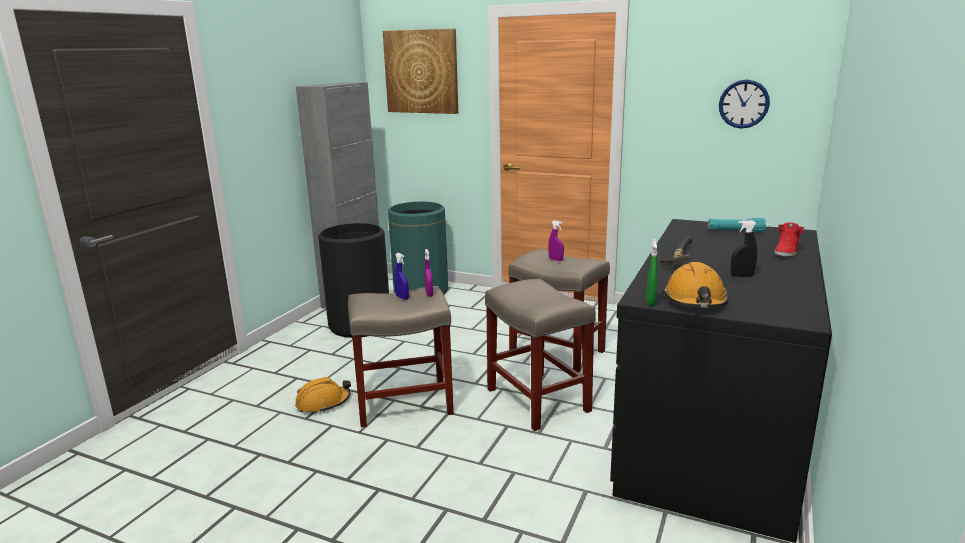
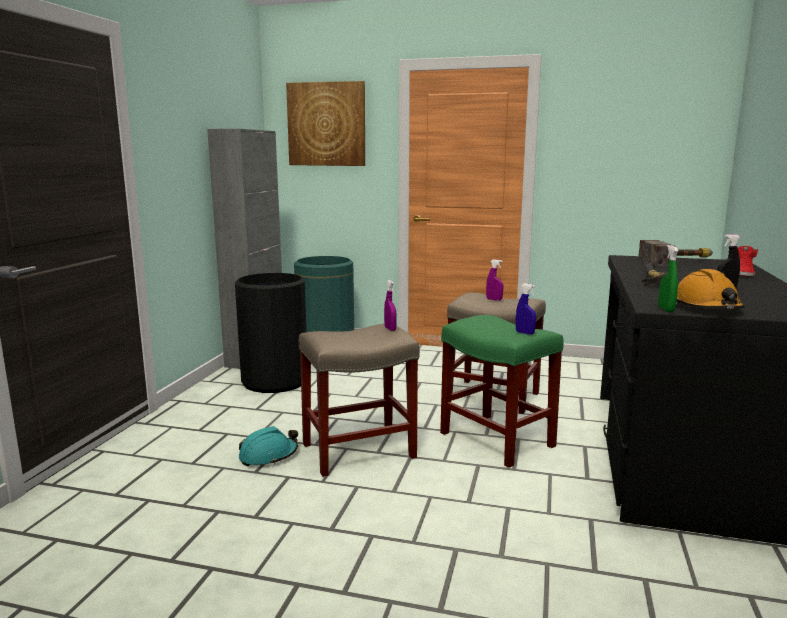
camera: 10 degrees left, 5 degrees down
(323, 403) = (268, 456): orange hard hat -> turquoise hard hat
(402, 298) = (362, 333): blue spray bottle -> blue spray bottle (525, 333)
(536, 399) = (495, 439): beige stool -> green stool
(735, 231) = (678, 262): turquoise flashlight -> hammer
(743, 104) = (651, 153): wall clock -> none

